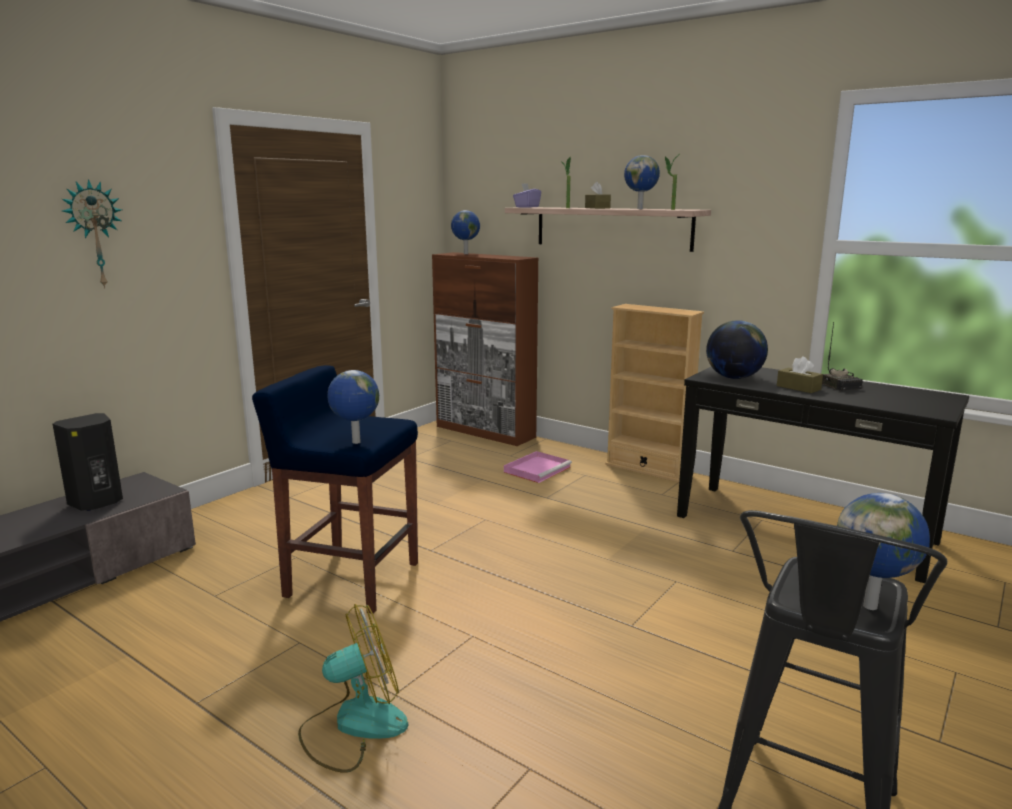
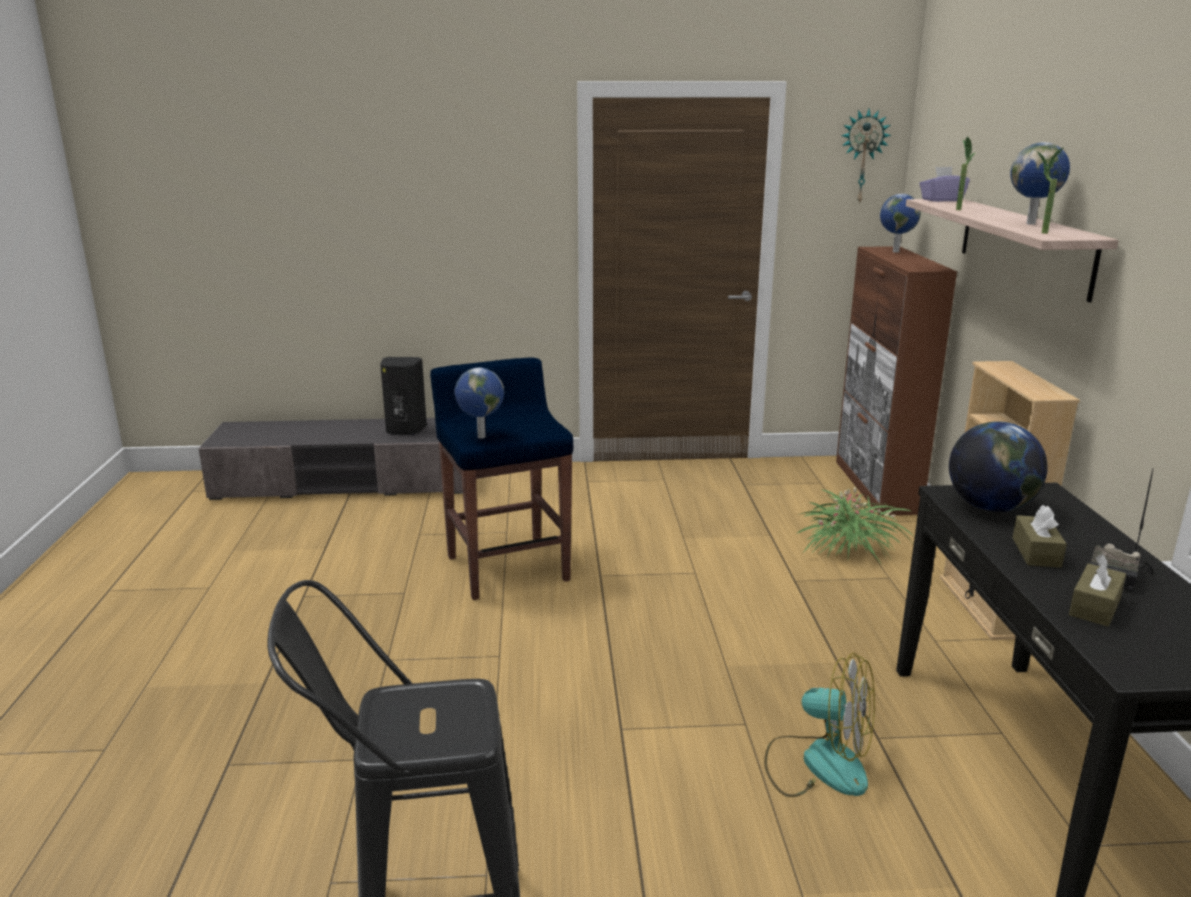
camera: 50 degrees right, 5 degrees up
(94, 234) = (448, 204): wall clock -> wall clock (862, 156)
(353, 725) = (337, 662): fan -> fan (818, 764)
(537, 469) = (848, 549): pink tray -> potted plant
(597, 208) = (993, 214): brown tissue box -> brown tissue box (1095, 606)
(872, 606) = (416, 743): globe -> none

